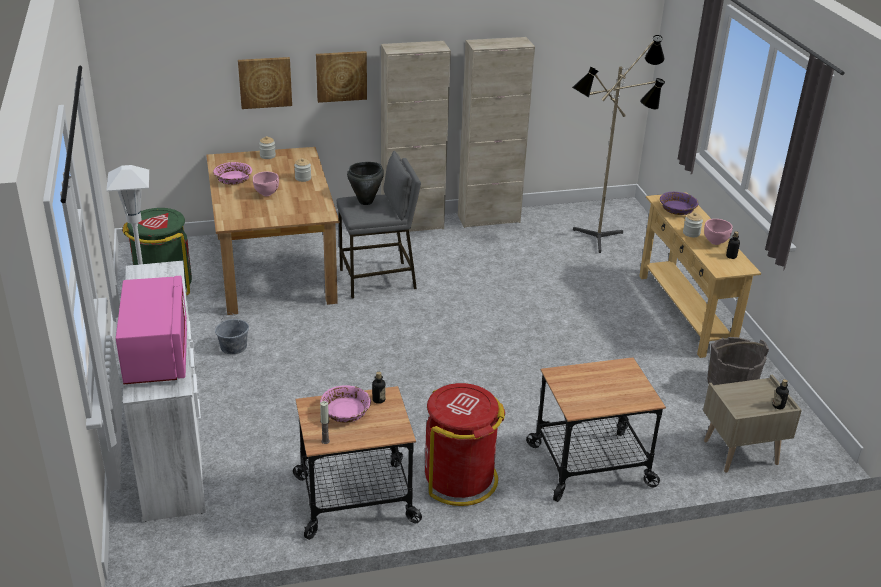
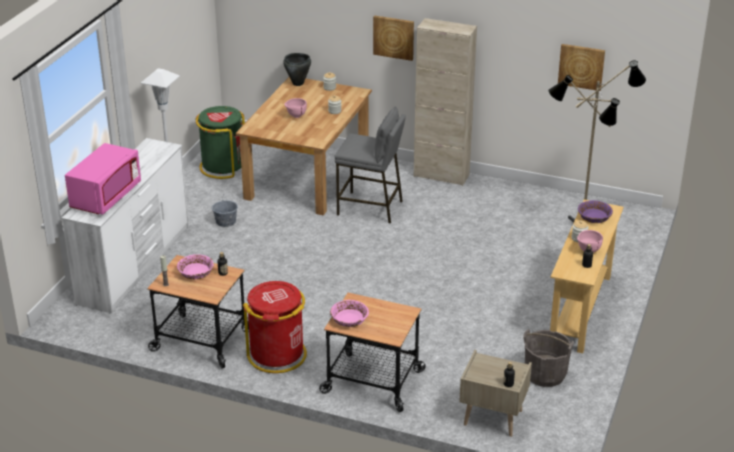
camera: 35 degrees right, 0 degrees up
(233, 179) = (286, 99): pink bowl -> pink bowl (349, 319)
(265, 82) = (335, 29): picture -> picture (581, 66)
(366, 202) = (364, 141): black cooking pot -> black cooking pot (298, 83)
(489, 219) = (508, 188): beige cabinet -> none

